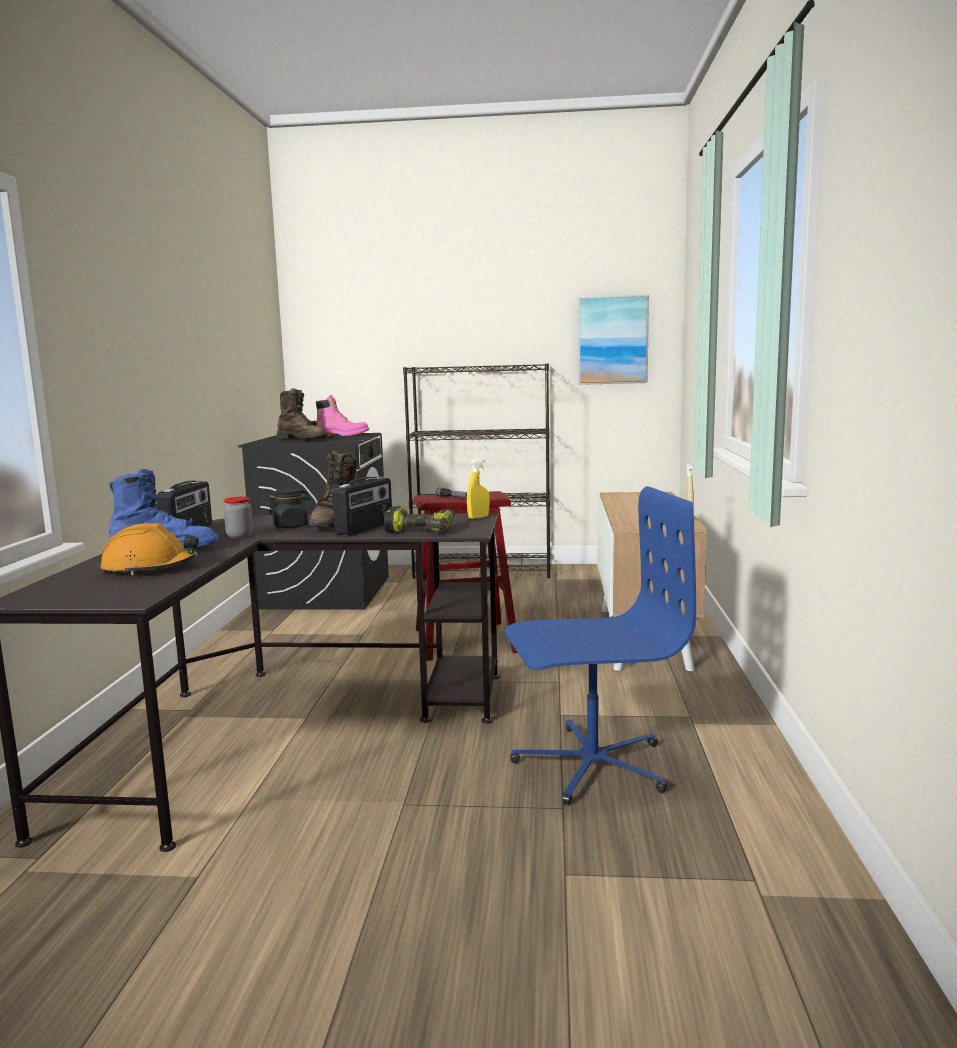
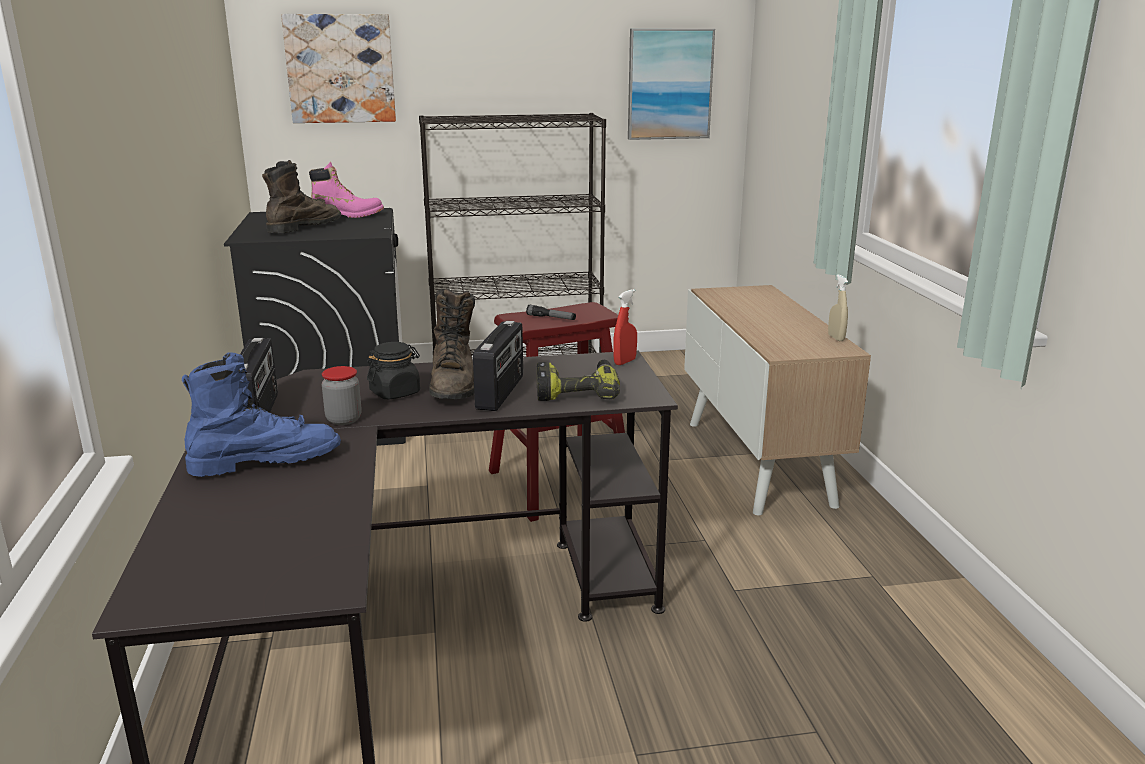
camera: 15 degrees left, 10 degrees up
(150, 568) = (283, 506): orange hard hat -> none
(303, 439) = (304, 227): brown boot -> brown boot turned 75 degrees counterclockwise
(356, 333) = (340, 68): none -> picture
(478, 517) = (624, 362): yellow spray bottle -> red spray bottle
(591, 764) = (810, 661): blue office chair -> none

